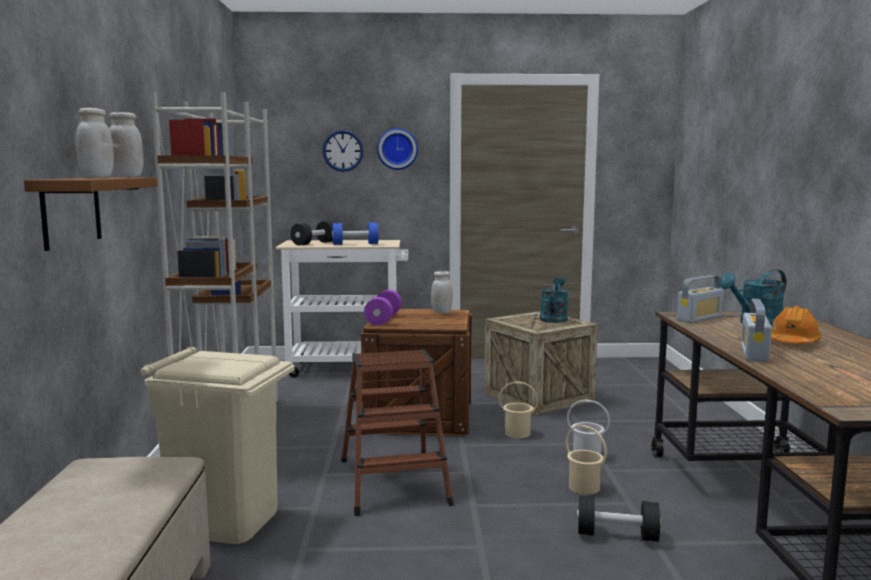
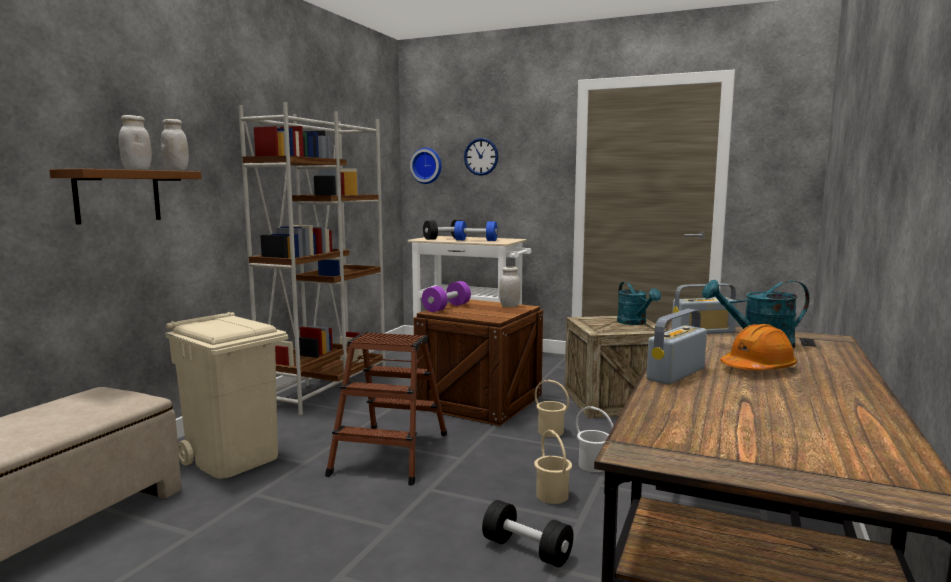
camera: 25 degrees right, 0 degrees up
(397, 149) = (528, 154): wall clock -> wall clock (427, 165)
(554, 318) = (635, 323): turquoise watering can -> turquoise watering can turned 120 degrees clockwise

